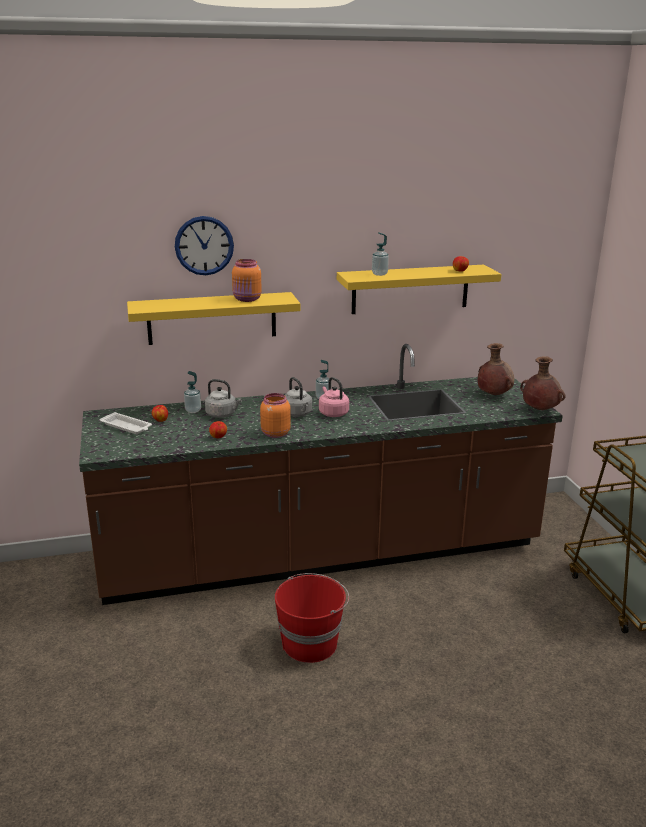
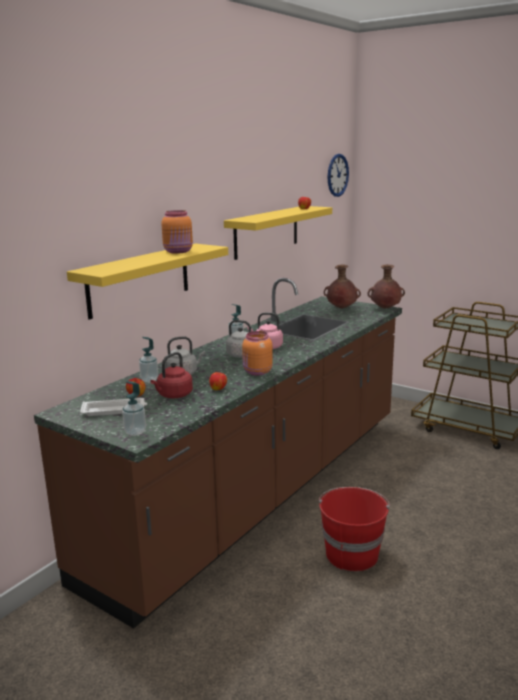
camera: 40 degrees left, 5 degrees down
(181, 430) = (173, 395): none -> red kettle
(204, 245) = (130, 200): wall clock -> wall clock (337, 175)
(379, 274) = (260, 216): soap dispenser -> soap dispenser (135, 432)

